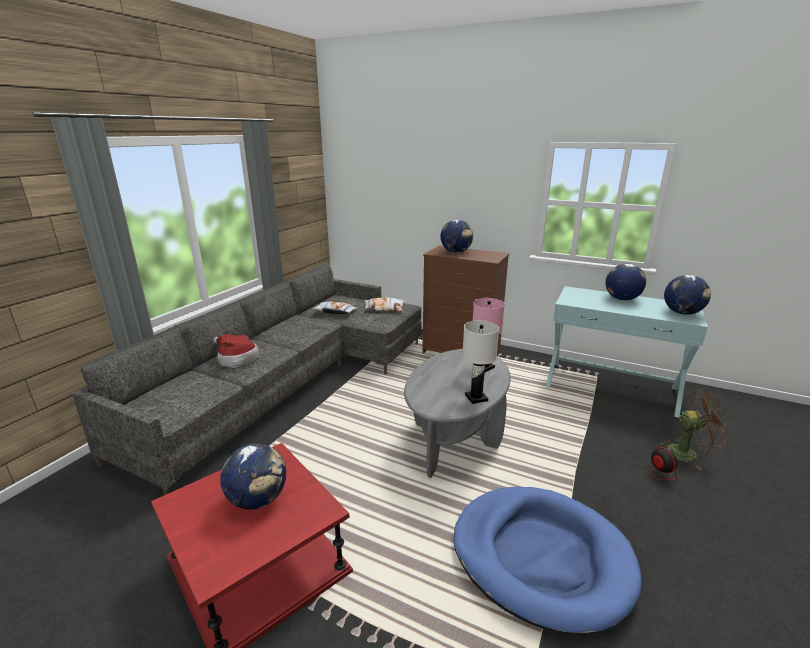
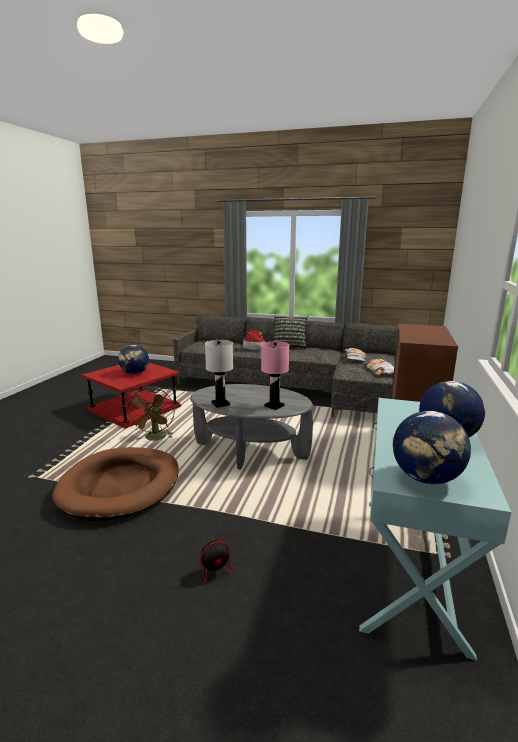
camera: 80 degrees right, 5 degrees down
(254, 336) = (289, 346): none -> pillow
(456, 252) = (424, 330): globe -> none
(541, 557) = (120, 486): blue dog bed -> brown dog bed
(688, 453) = (262, 613): brown fan -> brown fan (155, 438)

